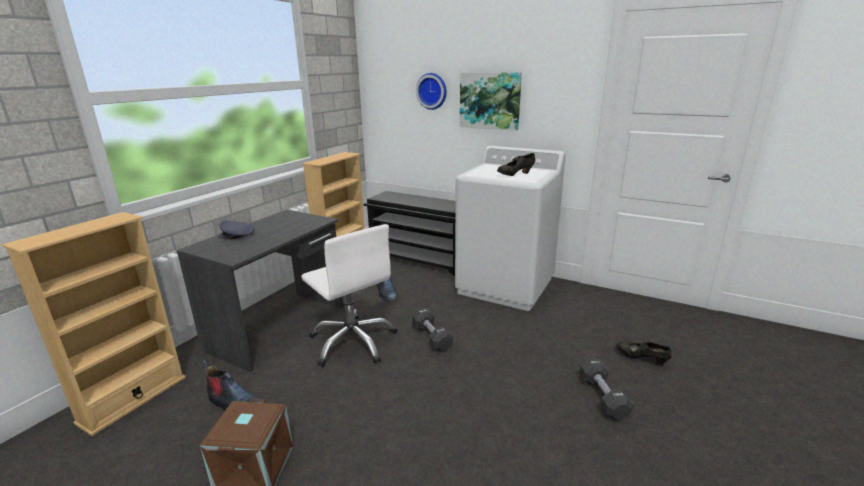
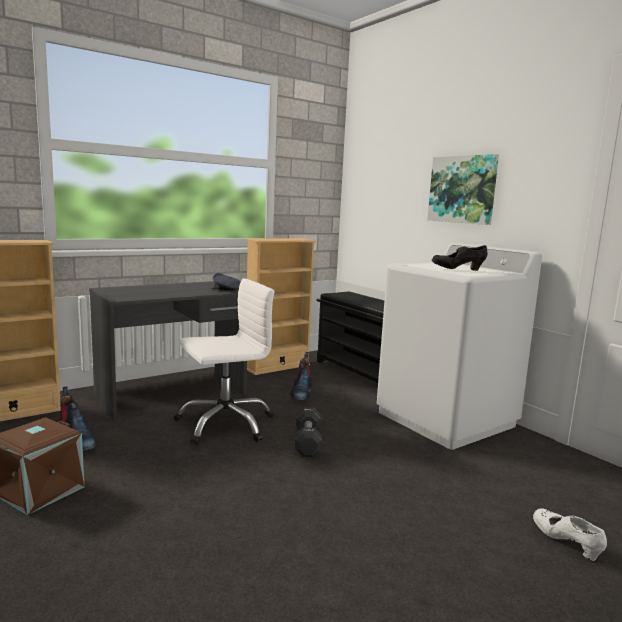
camera: 25 degrees right, 10 degrees down
(236, 236) = (147, 288): grey cap -> grey cap (226, 289)
(353, 342) = (225, 424): white office chair -> white office chair turned 105 degrees counterclockwise
(432, 91) = (406, 180): wall clock -> none
(603, 397) = (461, 564): black dumbbell -> none
(641, 359) = (566, 543): black shoe -> white shoe

